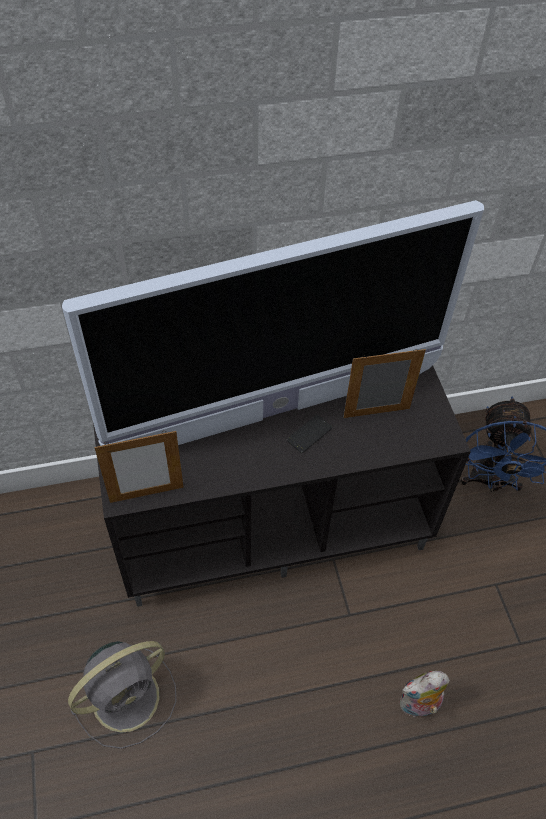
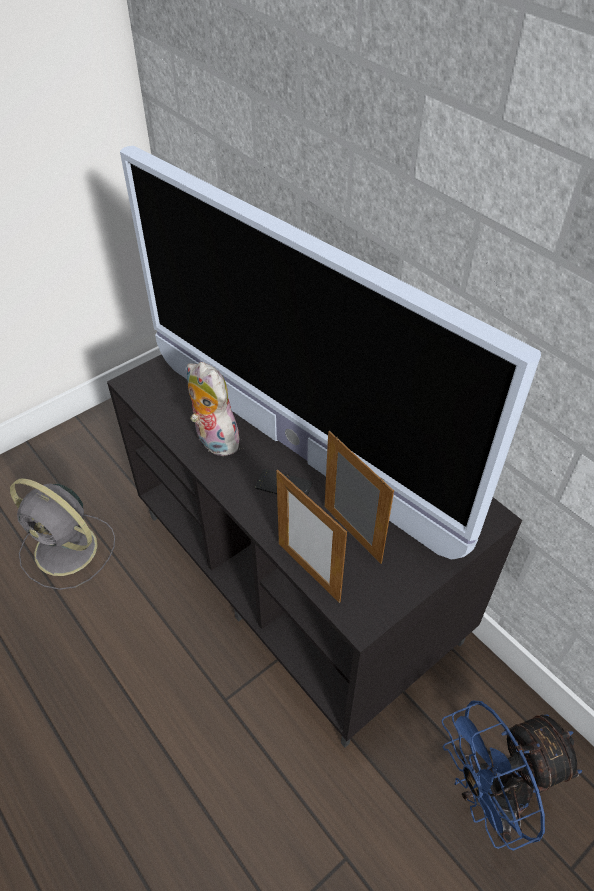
camera: 65 degrees right, 5 degrees down
(147, 494) = (144, 397): picture frame -> picture frame (308, 572)
(418, 706) = (150, 818): plush toy -> plush toy (213, 440)

